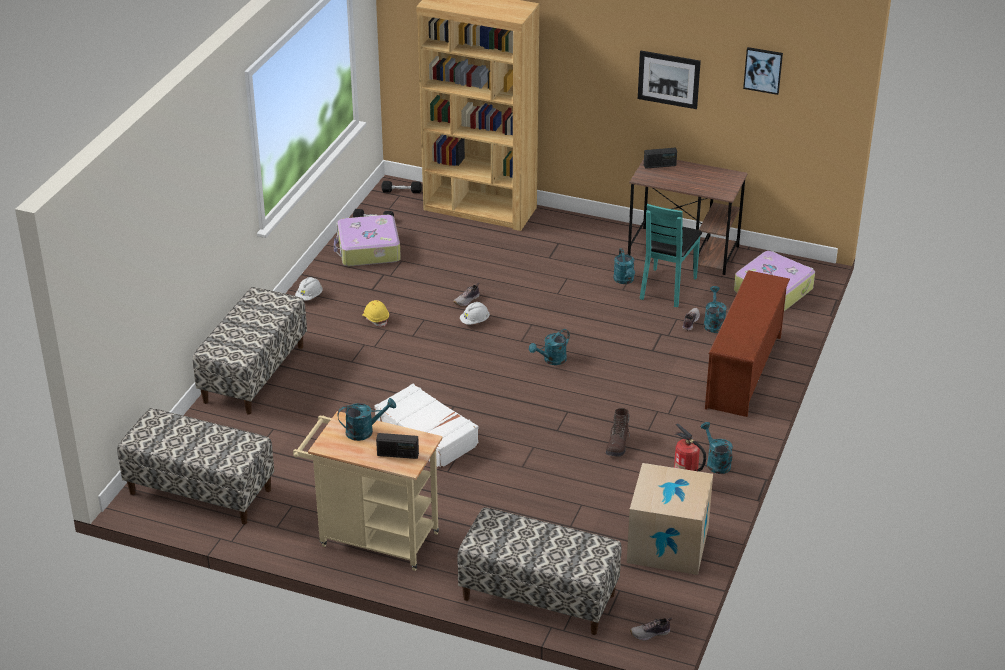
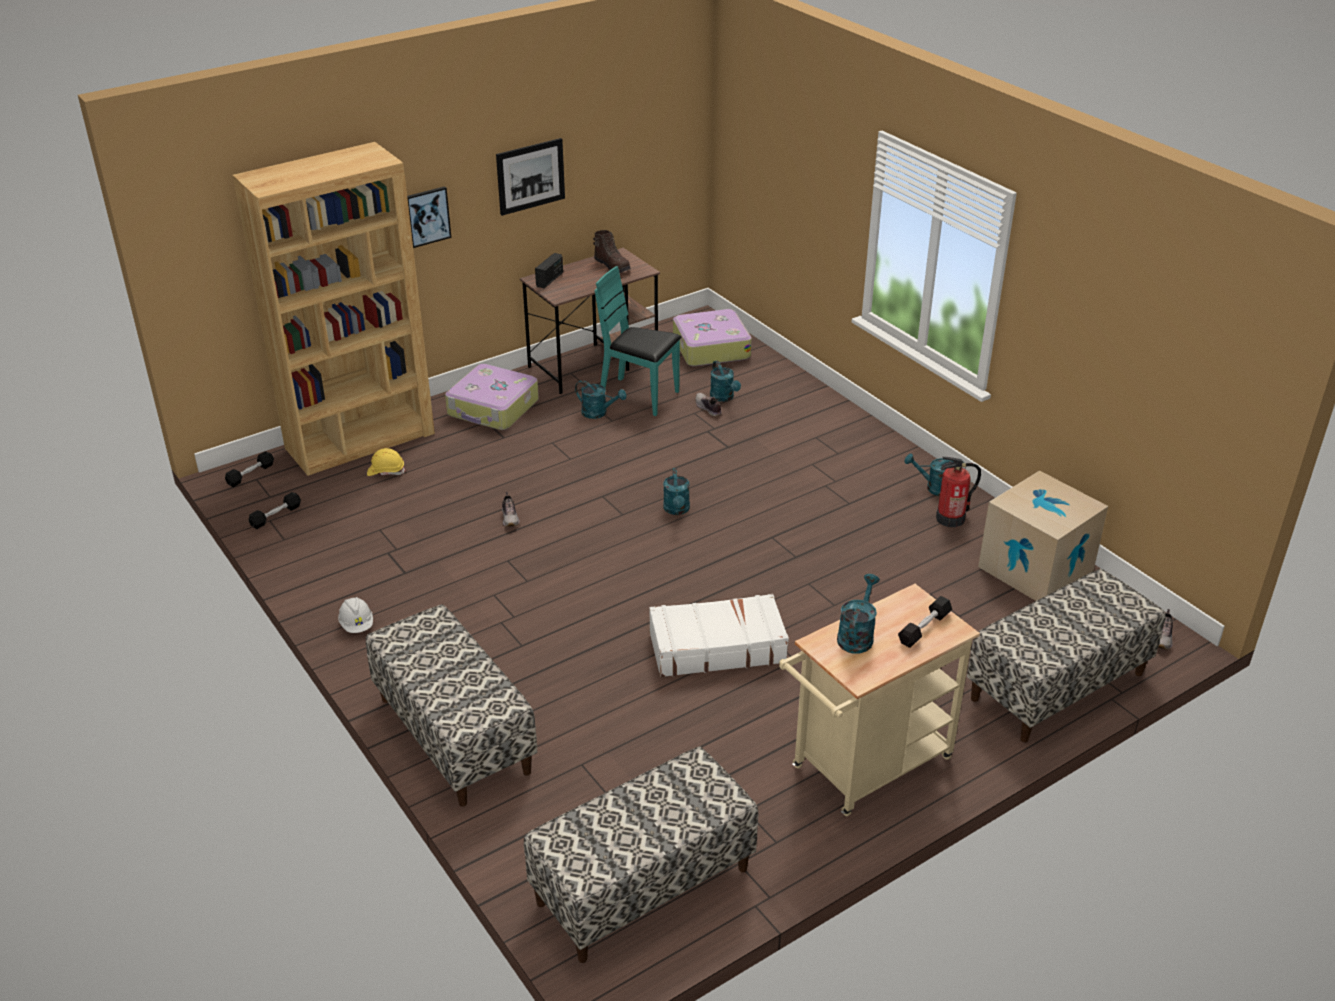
camera: 55 degrees left, 0 degrees up
(368, 250) = (326, 544): suitcase -> suitcase (493, 408)
(375, 319) = (463, 593): yellow hard hat -> yellow hard hat (386, 471)
(398, 454) = (924, 628): radio -> black dumbbell
(475, 321) = (553, 529): white hard hat -> none
(617, 445) = (855, 531): brown boot -> brown boot (612, 266)
(667, 287) = (639, 396): turquoise chair -> turquoise chair turned 150 degrees clockwise
(713, 323) = (724, 397): turquoise watering can -> turquoise watering can turned 150 degrees counterclockwise
(745, 372) = (816, 414): brown shoe rack -> none
(763, 70) = (624, 121): picture -> picture (427, 216)

